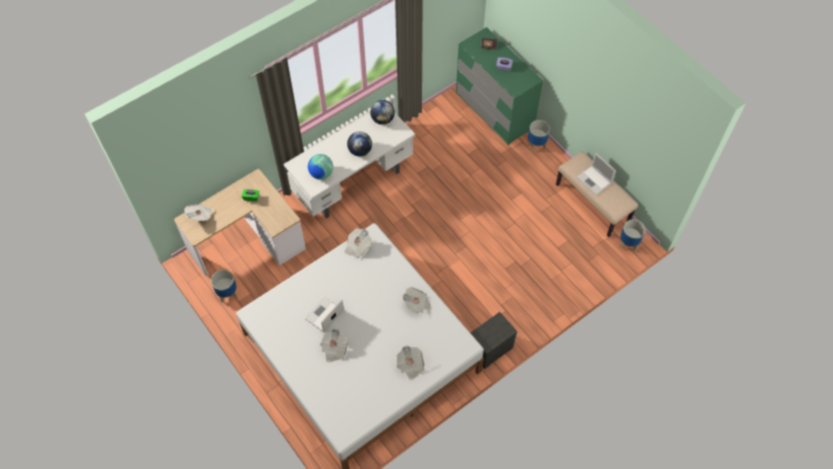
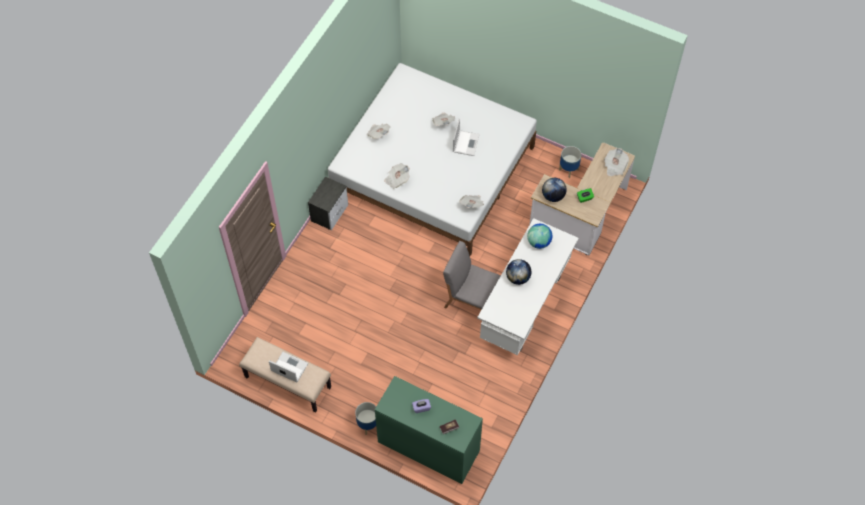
camera: 155 degrees right, 0 degrees up
(382, 119) = (516, 318): globe -> globe (553, 196)
(396, 208) = (471, 299): none -> grey chair
(628, 243) = (239, 354): planter -> none

